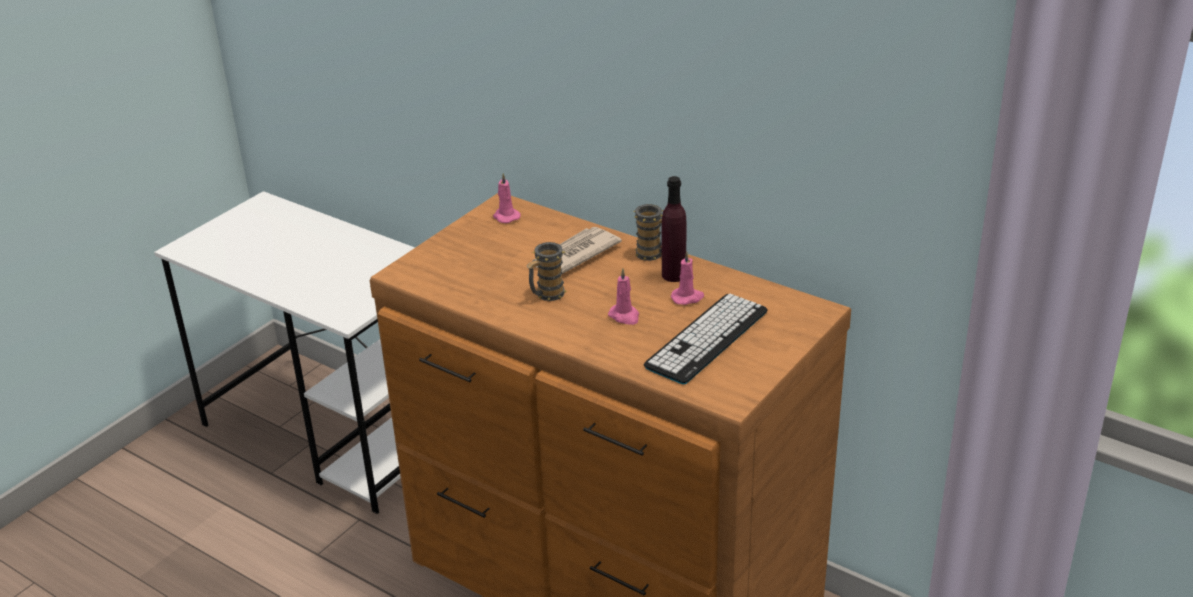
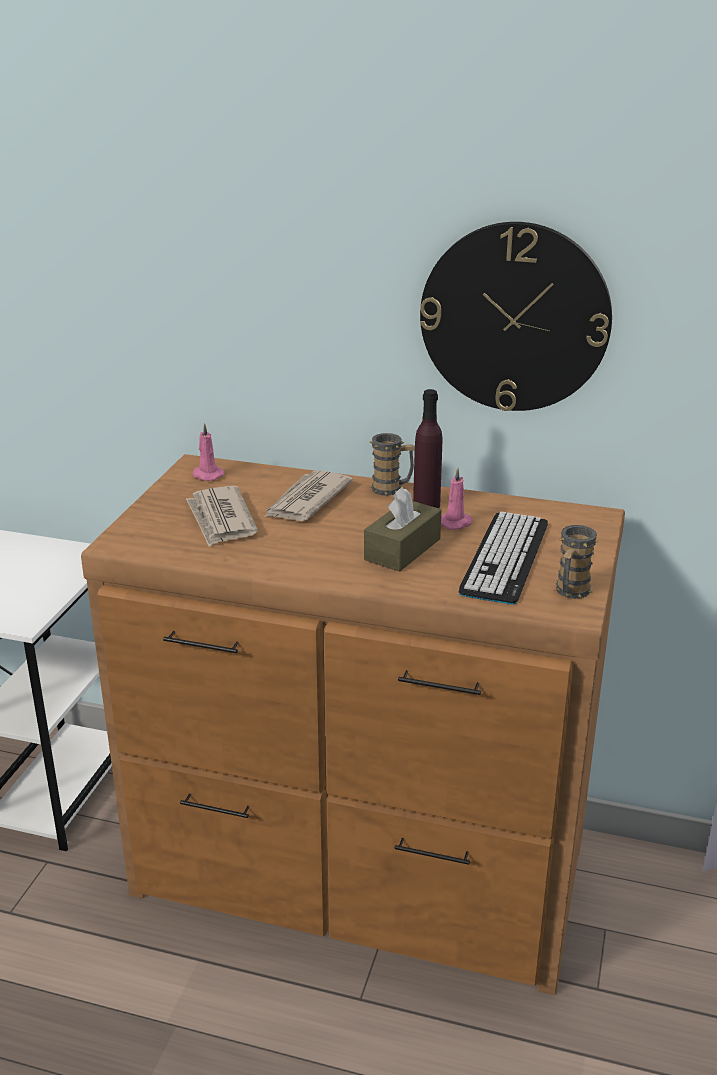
camera: 20 degrees left, 5 degrees down
(493, 263) = (221, 519): none -> newspaper
(546, 295) = (302, 542): mug -> mug (570, 593)
(625, 316) = (402, 549): pink candle -> brown tissue box
(761, 120) = (514, 318): none -> wall clock

